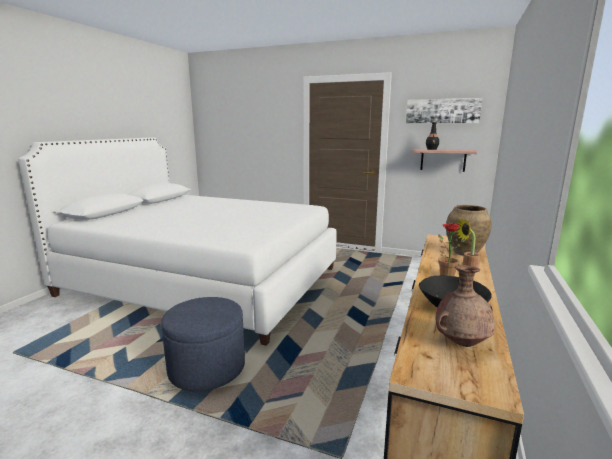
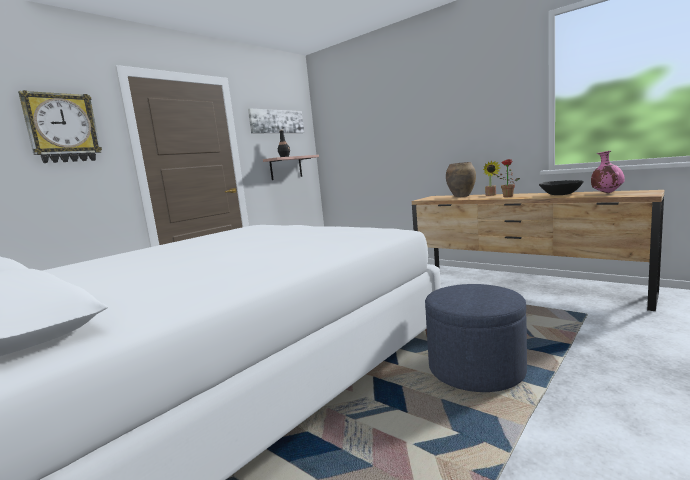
camera: 70 degrees left, 5 degrees down
(270, 120) = (62, 128): none -> wall clock
(462, 343) = (606, 193): brown vase -> pink vase

